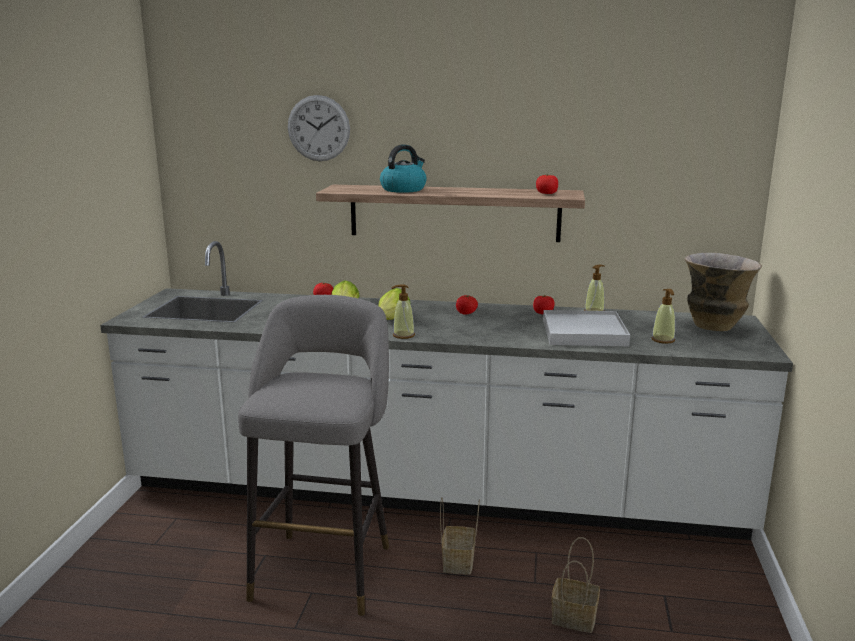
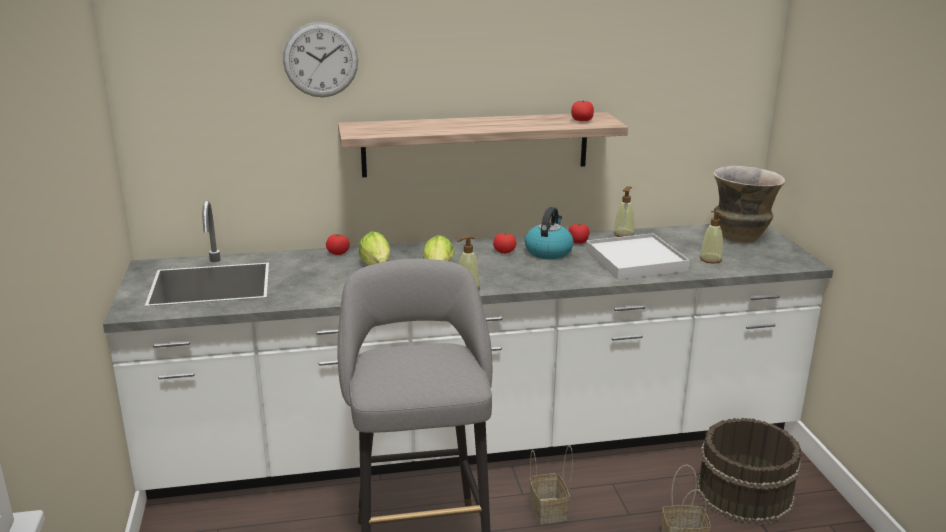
camera: 20 degrees left, 5 degrees up
(403, 189) = (430, 125): kettle -> kettle (548, 251)
(668, 588) = (743, 492): none -> brown bucket

